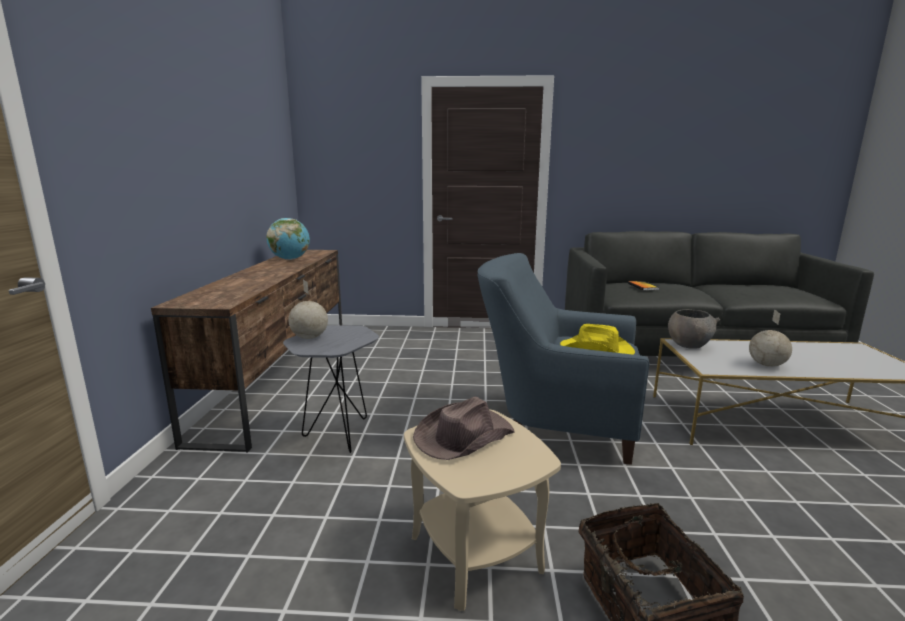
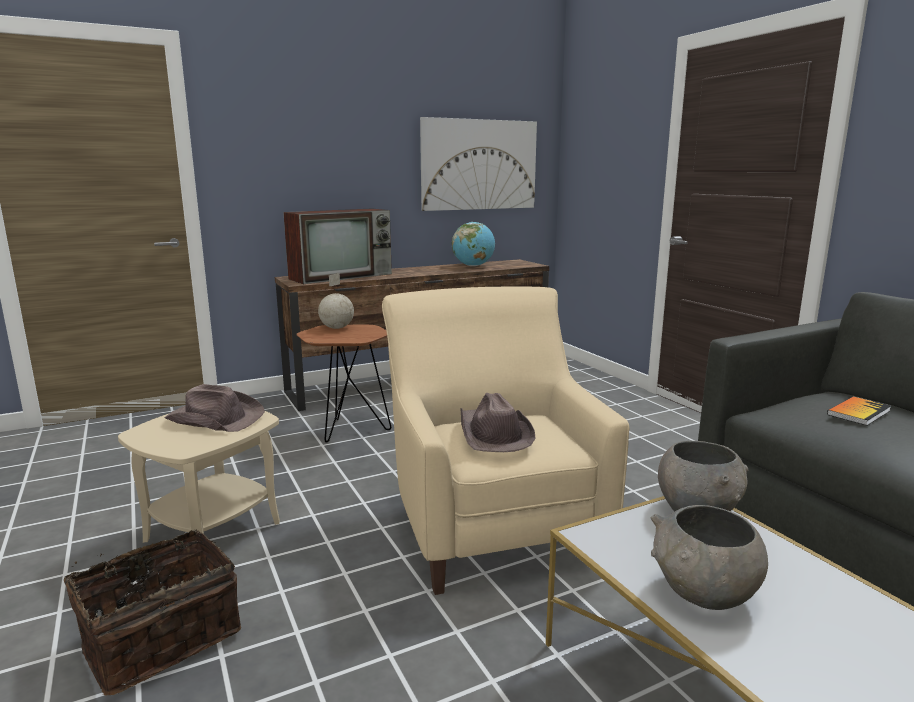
camera: 60 degrees right, 0 degrees up
(229, 289) = (342, 276): none -> television
(260, 163) = (479, 165): none -> picture
(338, 436) = (348, 430): grey side table -> brown side table
(554, 422) = (490, 522): blue armchair -> beige armchair
(597, 350) = (493, 433): yellow hat -> brown hat
(767, 365) = (703, 595): globe -> grey bowl

